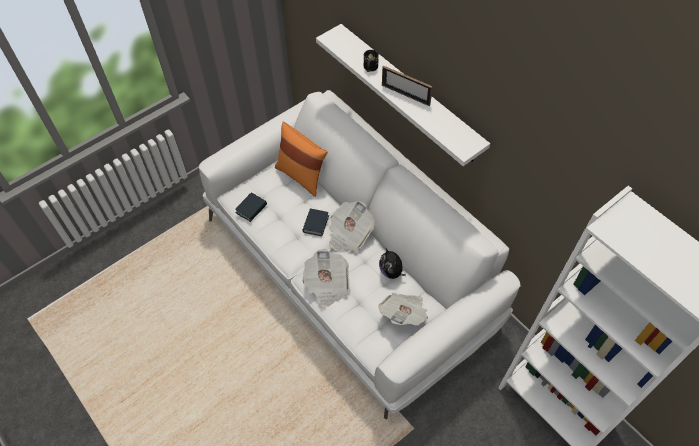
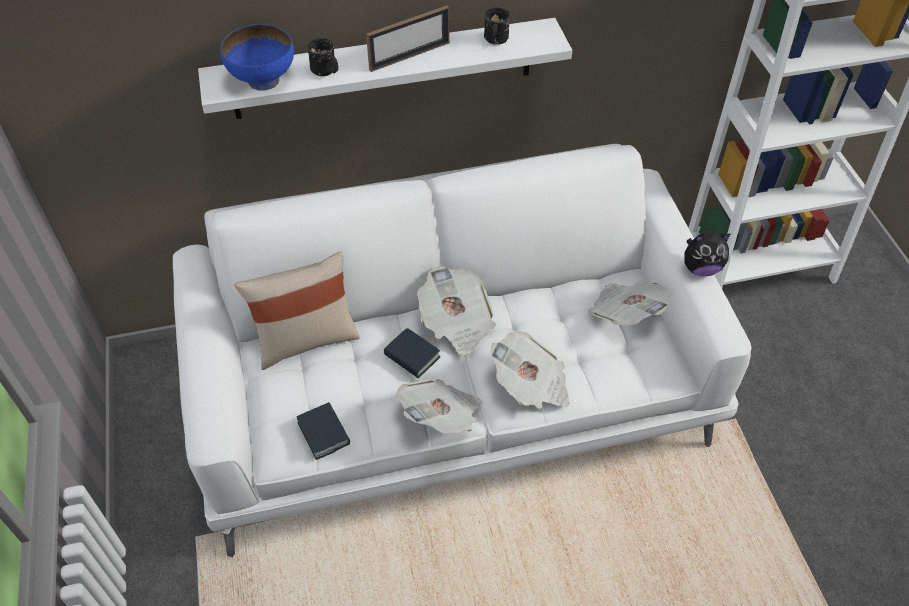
camera: 65 degrees left, 5 degrees down
(285, 253) = (442, 417): none -> newspaper
(302, 176) = (306, 340): orange pillow -> beige pillow
(346, 49) = (262, 81): none -> blue bowl
(392, 271) = (549, 300): plush toy -> plush toy (701, 268)
(446, 124) = (495, 41): none -> black mug

